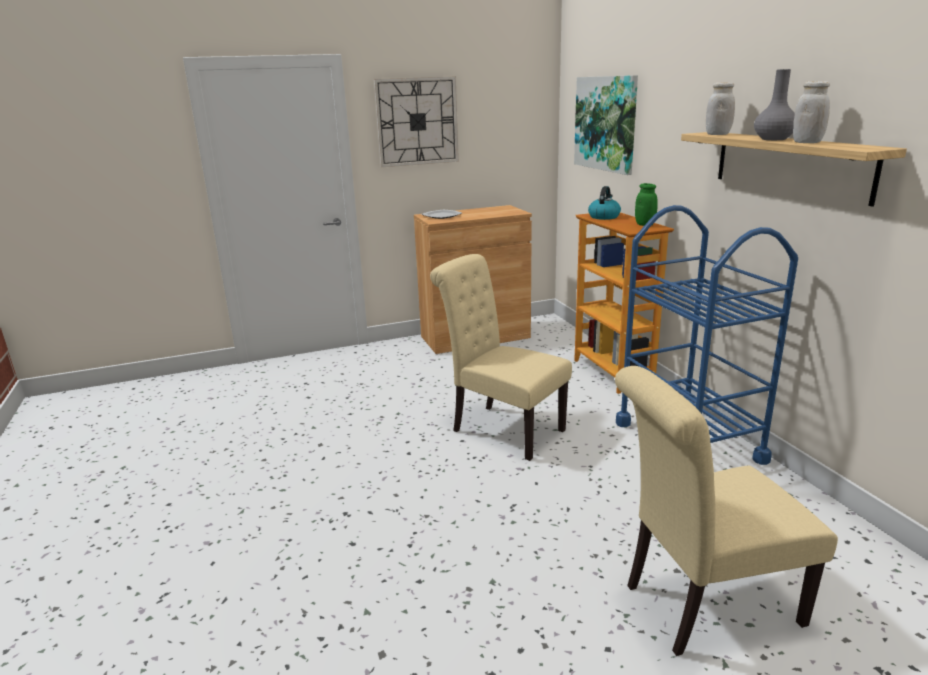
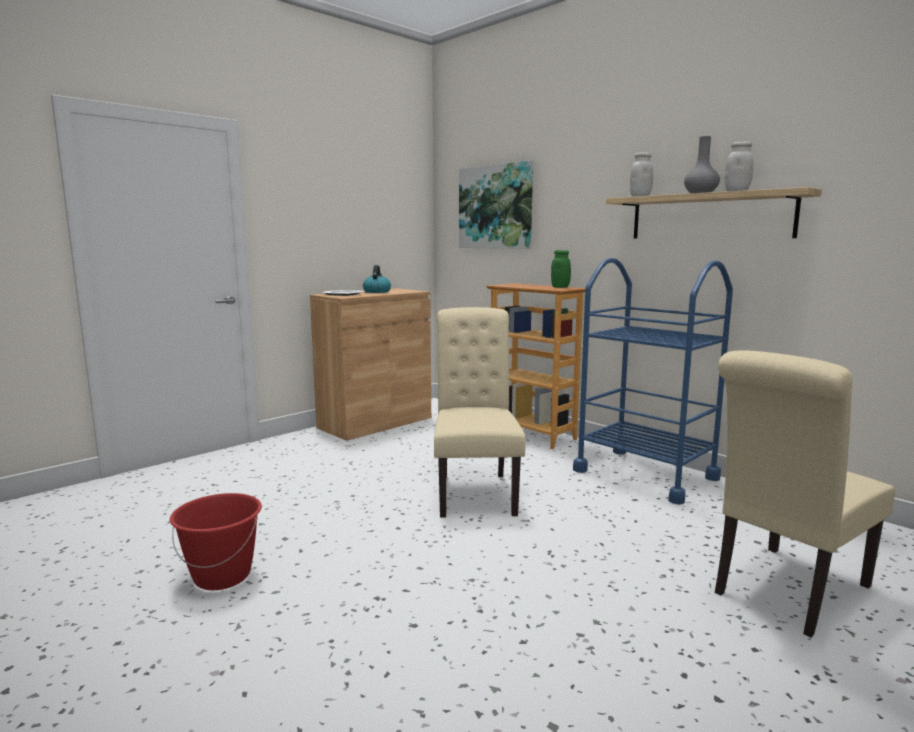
camera: 25 degrees left, 10 degrees down
(258, 468) = (222, 576): none -> red bucket
(417, 122) = (312, 199): wall clock -> none
(502, 429) = (475, 491): beige chair -> beige chair turned 75 degrees clockwise
(604, 217) = (514, 285): kettle -> kettle (377, 291)

